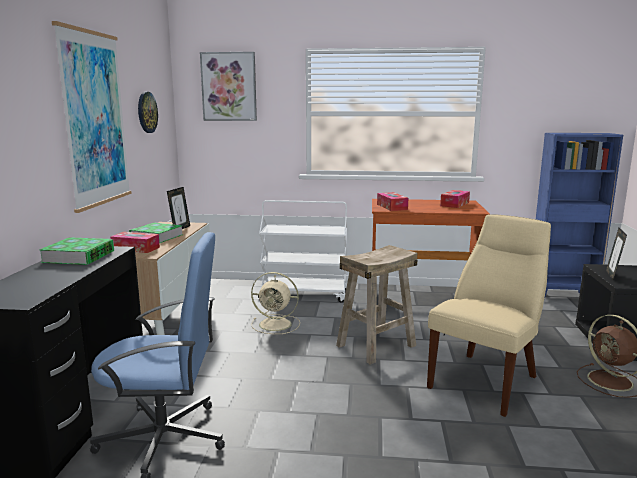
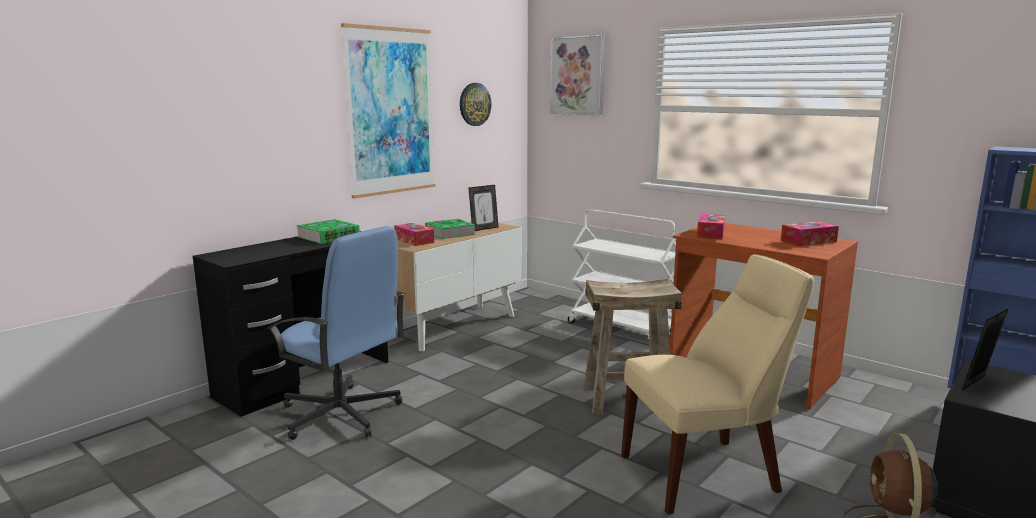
camera: 35 degrees right, 0 degrees up
(276, 324) = (552, 351): beige fan -> none

